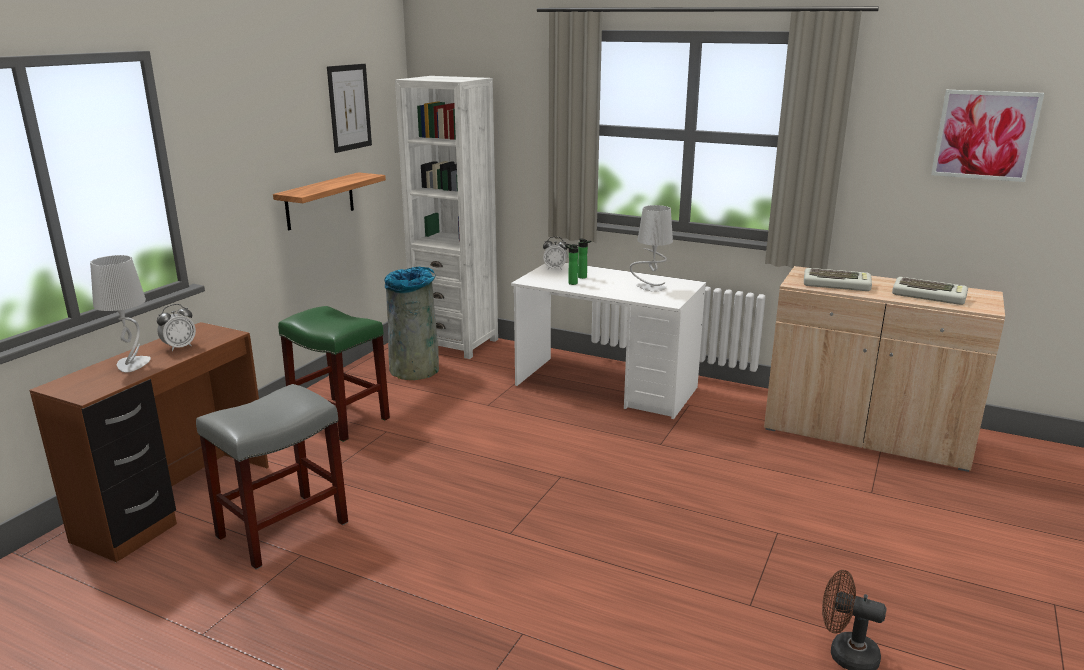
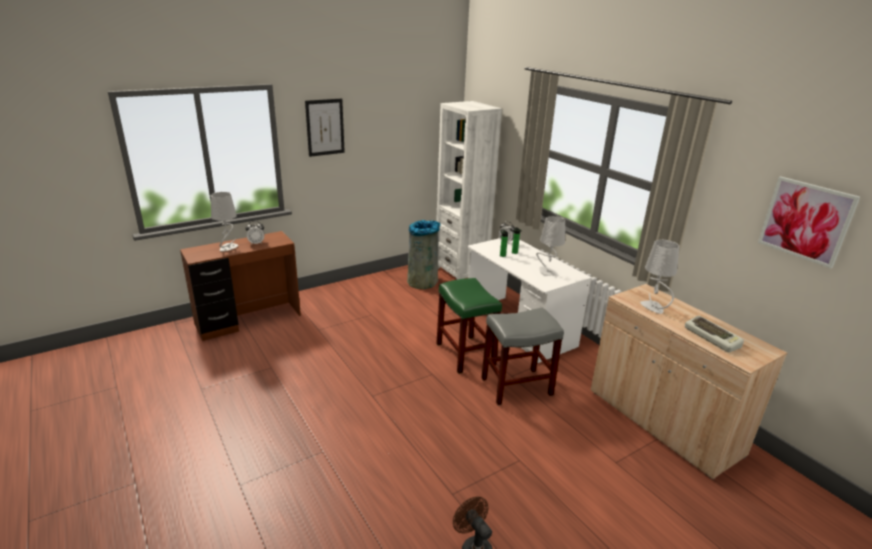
camera: 30 degrees right, 5 degrees up
(282, 530) = (275, 351): grey stool -> grey stool (516, 387)
(320, 201) = (381, 171): shelf -> none
(338, 418) = (356, 299): green stool -> green stool (464, 354)
(349, 107) = (411, 117): picture -> picture (325, 127)
(837, 285) = (653, 307): keyboard -> grey table lamp

